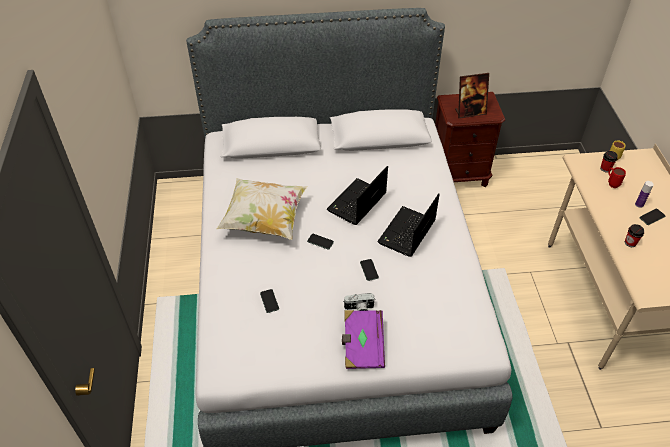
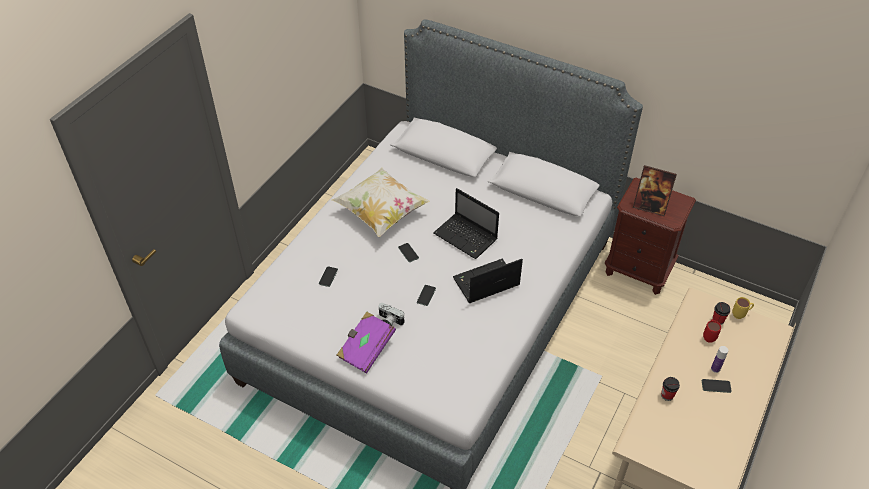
camera: 35 degrees right, 0 degrees up
(356, 203) = (466, 237): laptop -> laptop turned 120 degrees counterclockwise

